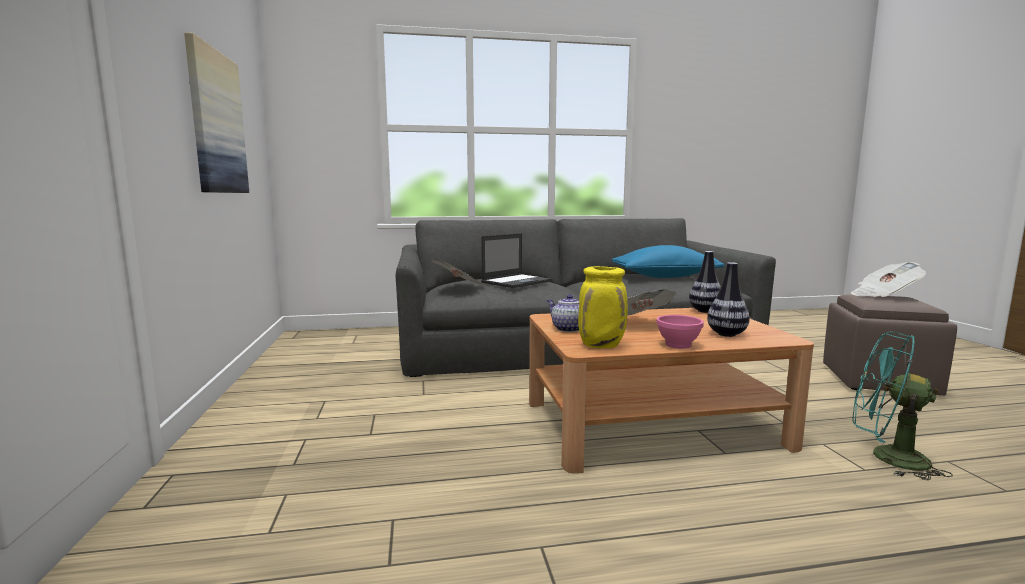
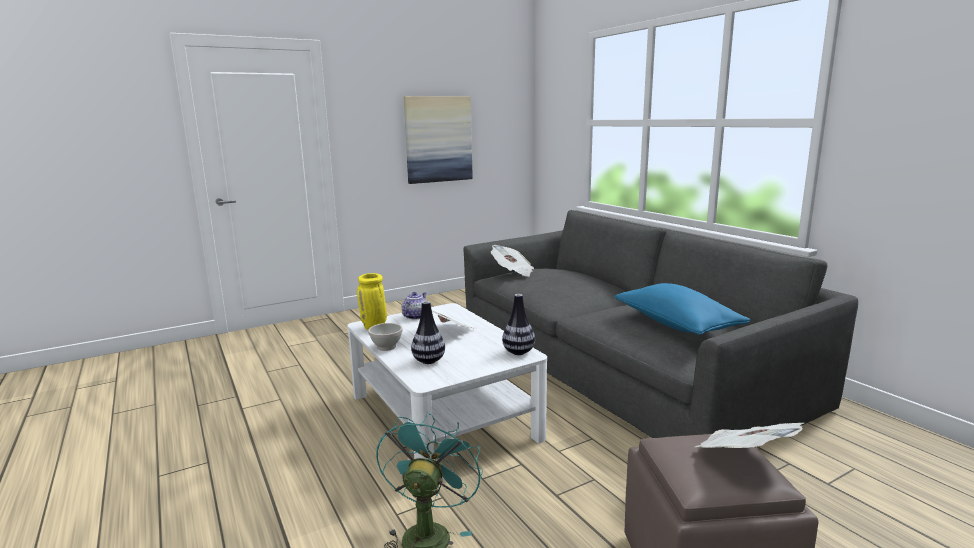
camera: 70 degrees right, 5 degrees up
(517, 281) = (556, 281): laptop -> none
(652, 423) = (443, 415): brown coffee table -> white coffee table
(678, 345) = (387, 347): pink bowl -> white bowl

